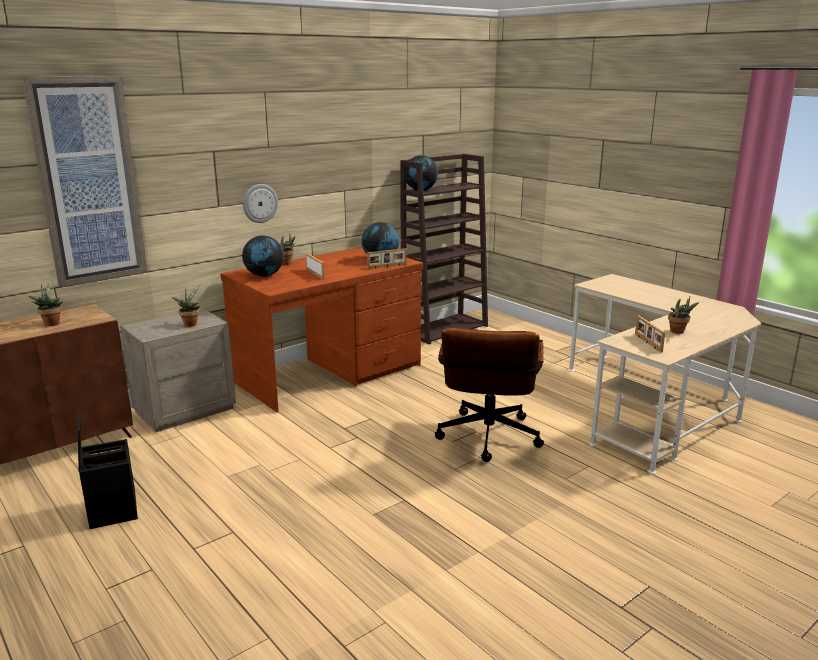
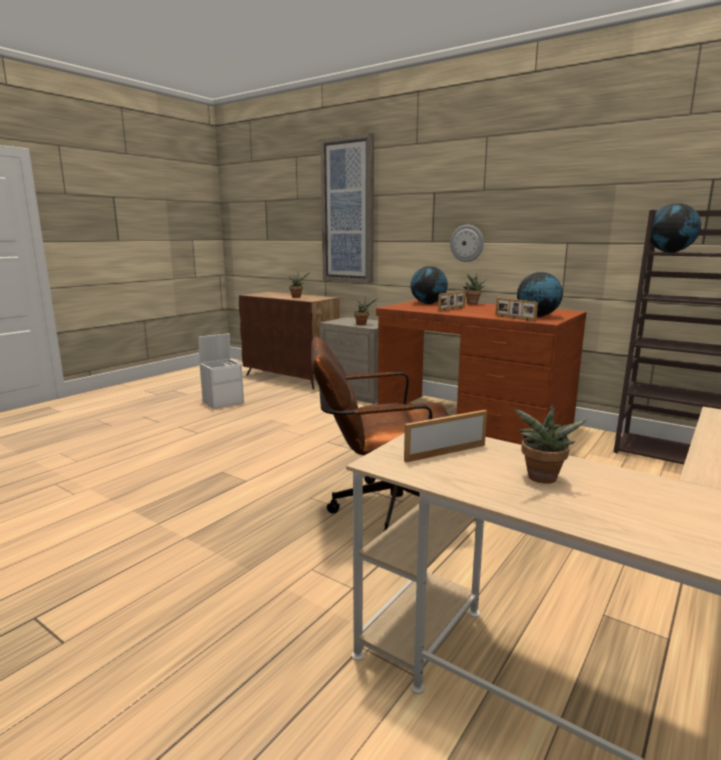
camera: 75 degrees right, 5 degrees down
(112, 509) = (223, 402): black storage box -> white storage box

